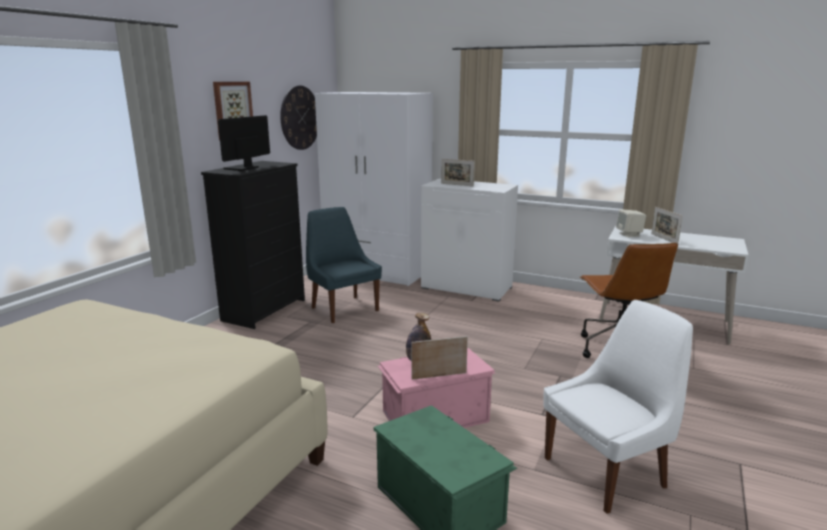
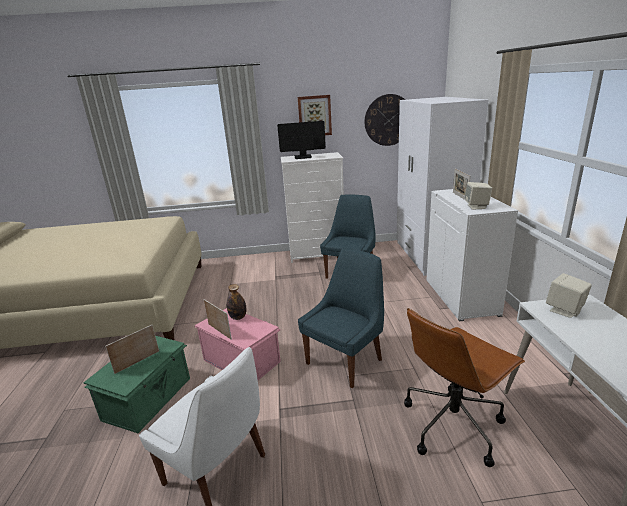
camera: 60 degrees right, 5 degrees up
(265, 310) = (317, 254): black dresser -> white dresser
(491, 187) = (476, 207): none -> beige speaker
(500, 361) = (346, 360): none -> blue chair
(664, 239) = (594, 336): picture frame -> picture frame (137, 362)

